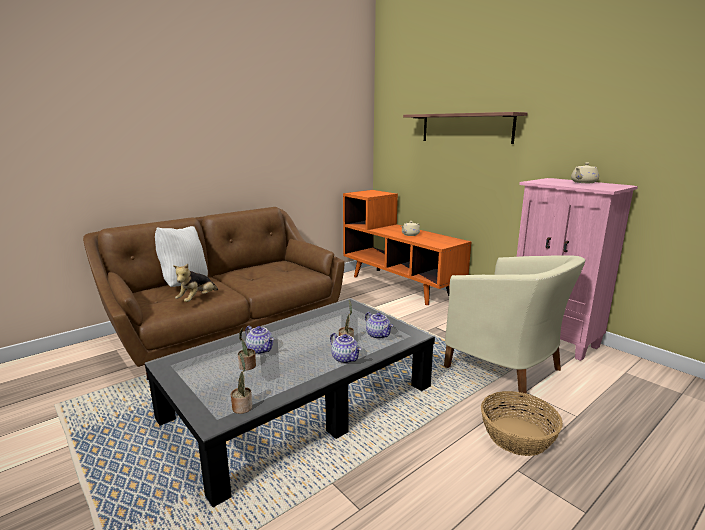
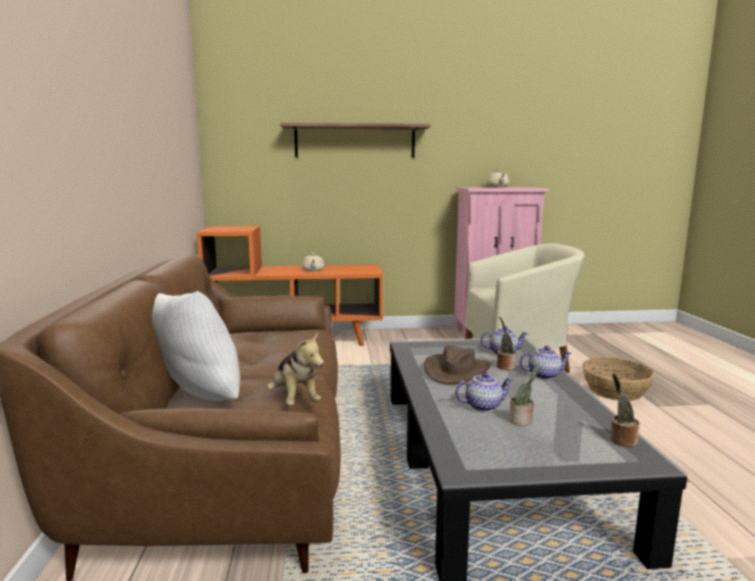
camera: 55 degrees left, 5 degrees down
(317, 329) = (456, 370): none -> brown hat

